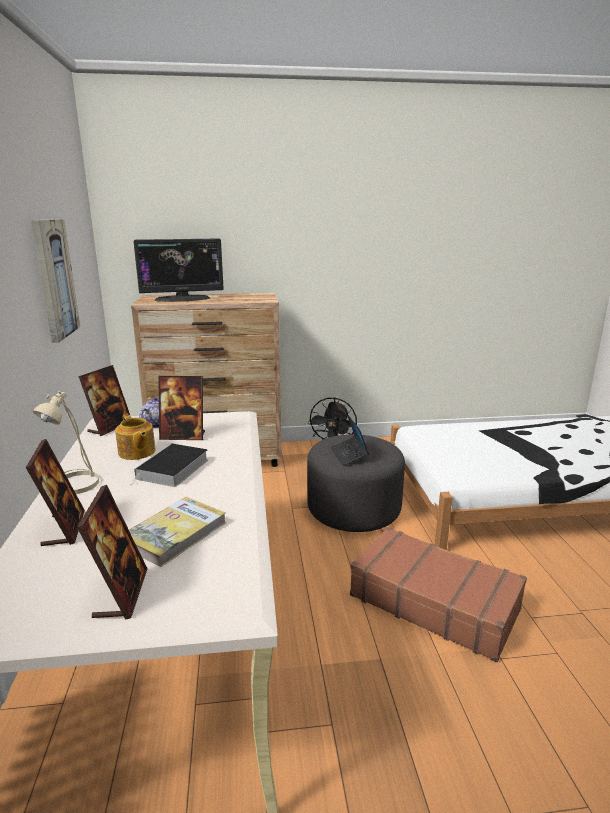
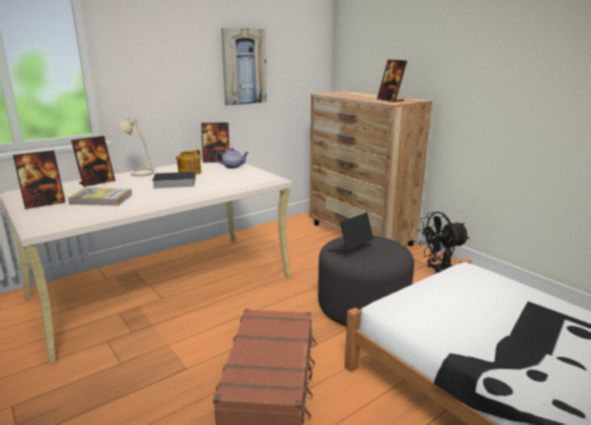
camera: 60 degrees right, 0 degrees up
(182, 299) = (352, 95): monitor -> none
(183, 436) = (221, 175): picture frame -> picture frame (390, 100)

